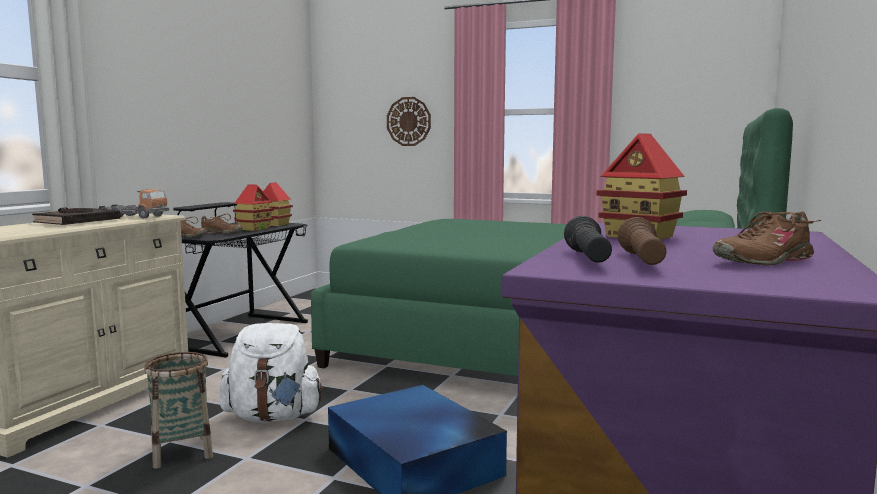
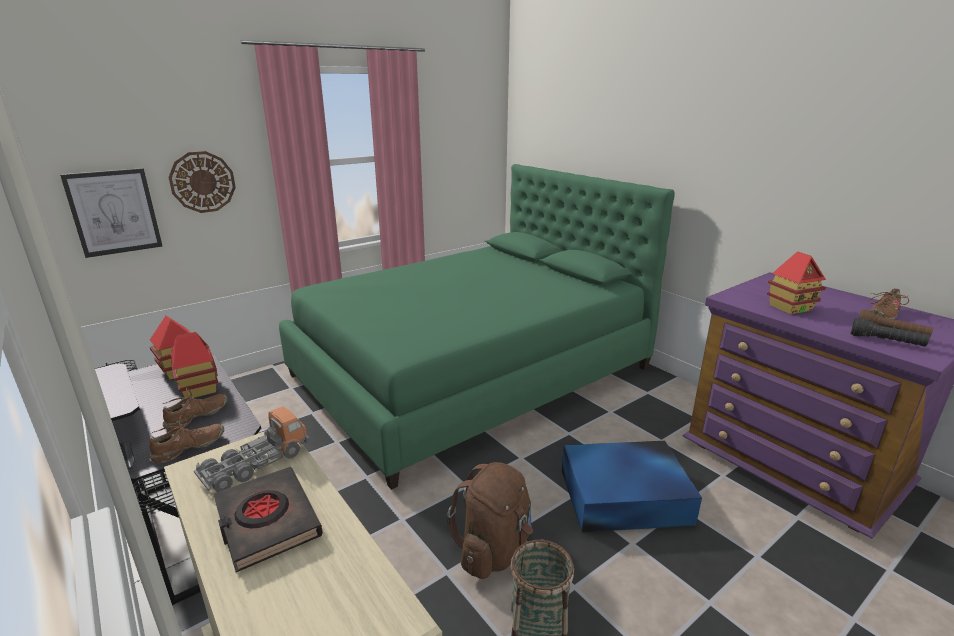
camera: 60 degrees left, 15 degrees up
(273, 416) = (494, 549): white backpack -> brown backpack
(352, 138) = (114, 212): none -> picture
(763, 261) = (883, 313): brown shoe -> brown shoe turned 45 degrees clockwise

